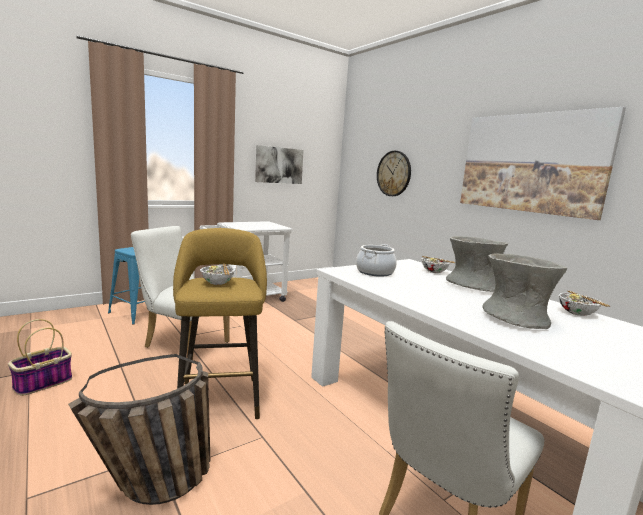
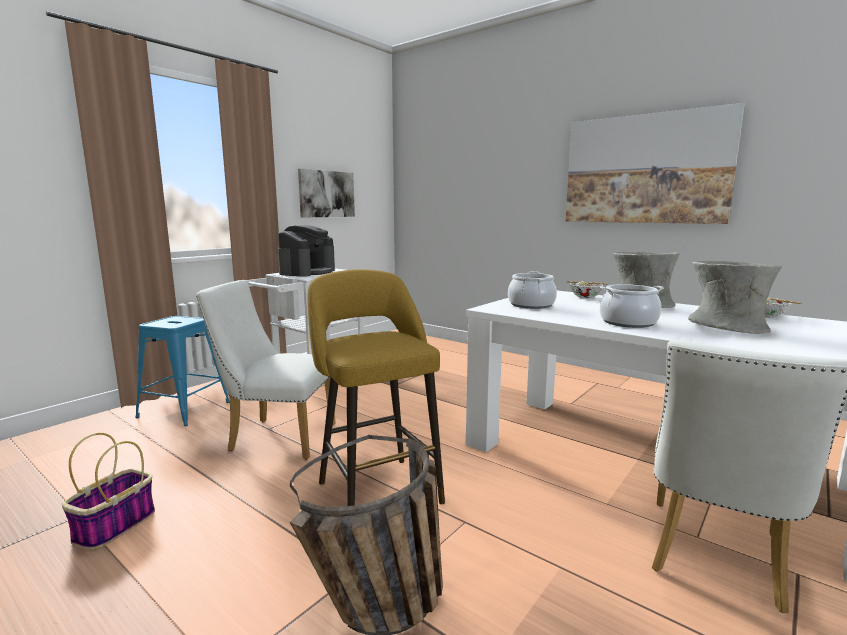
camera: 15 degrees left, 0 degrees up
(218, 283) = (372, 339): bowl -> none
(248, 224) = (308, 272): none -> coffee machine
(394, 173) = (472, 195): wall clock -> none
(430, 299) = (628, 322): none -> cooking pot

